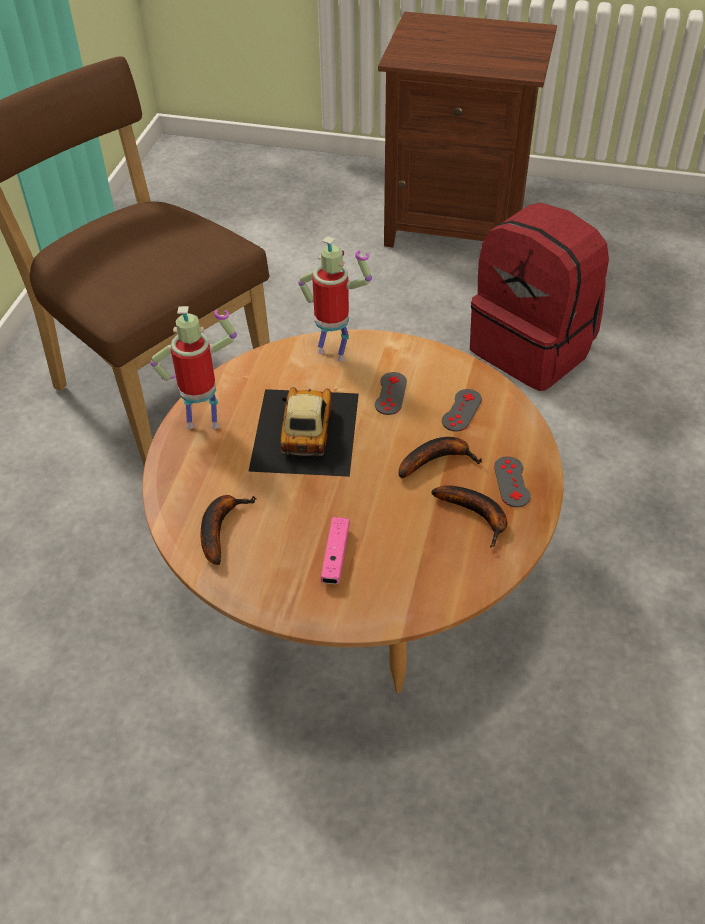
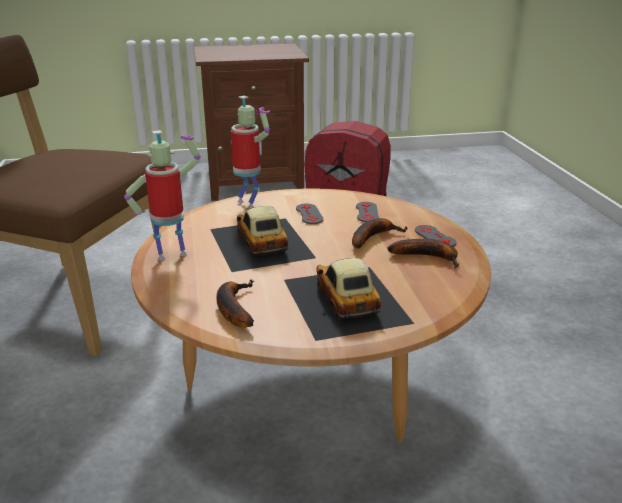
camera: 25 degrees left, 20 degrees down
(334, 352) = (249, 203): toy robot -> toy robot turned 45 degrees clockwise
(335, 556) = (344, 301): pink game controller -> toy car

